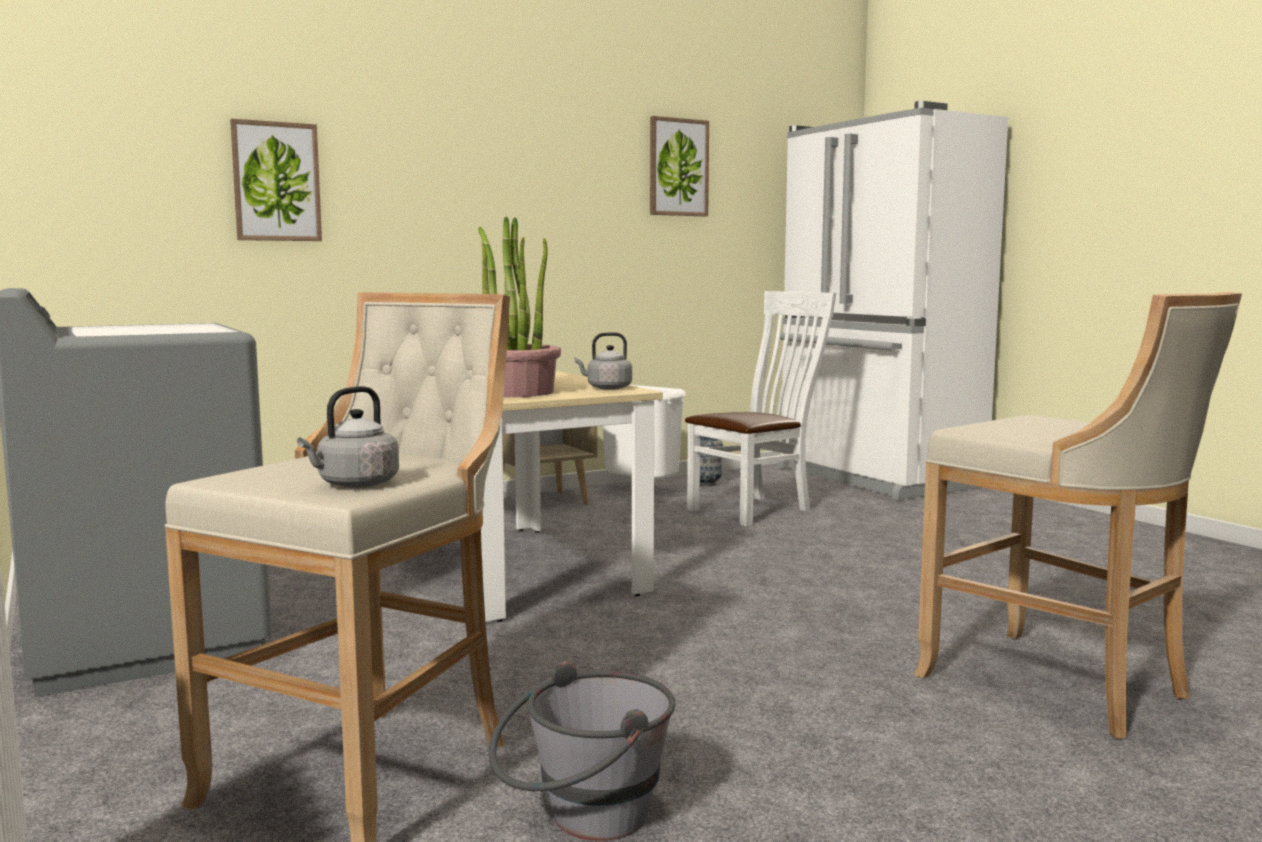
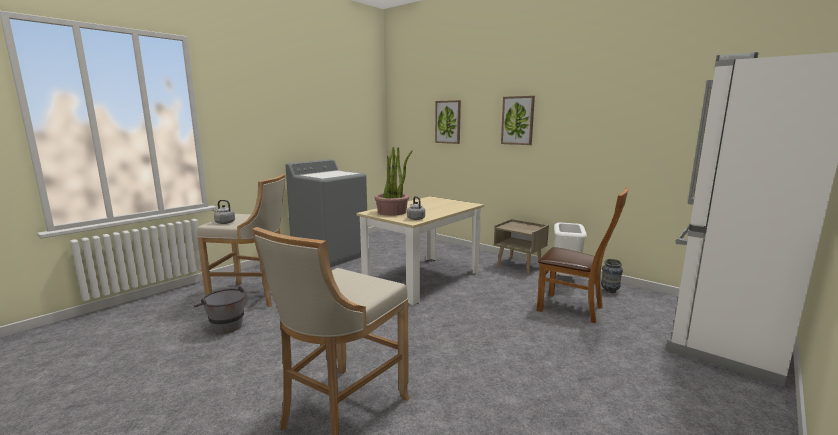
camera: 70 degrees right, 5 degrees up
(678, 167) = (636, 105): picture -> picture (517, 120)
(756, 509) = (574, 309): white chair -> brown chair

